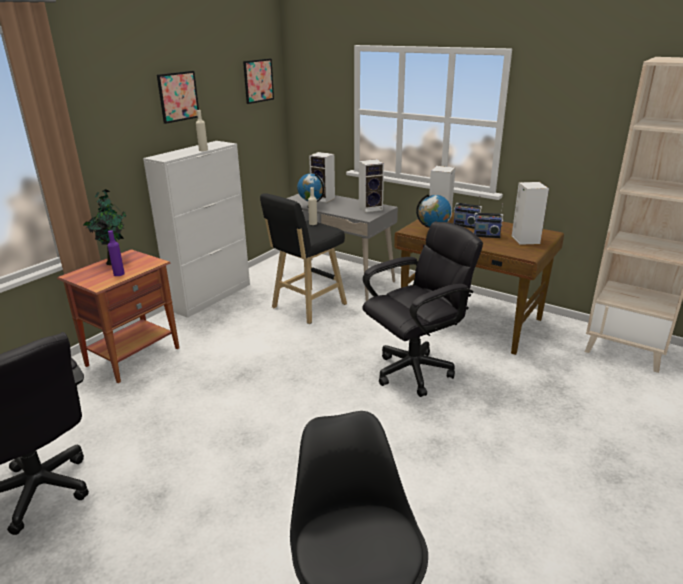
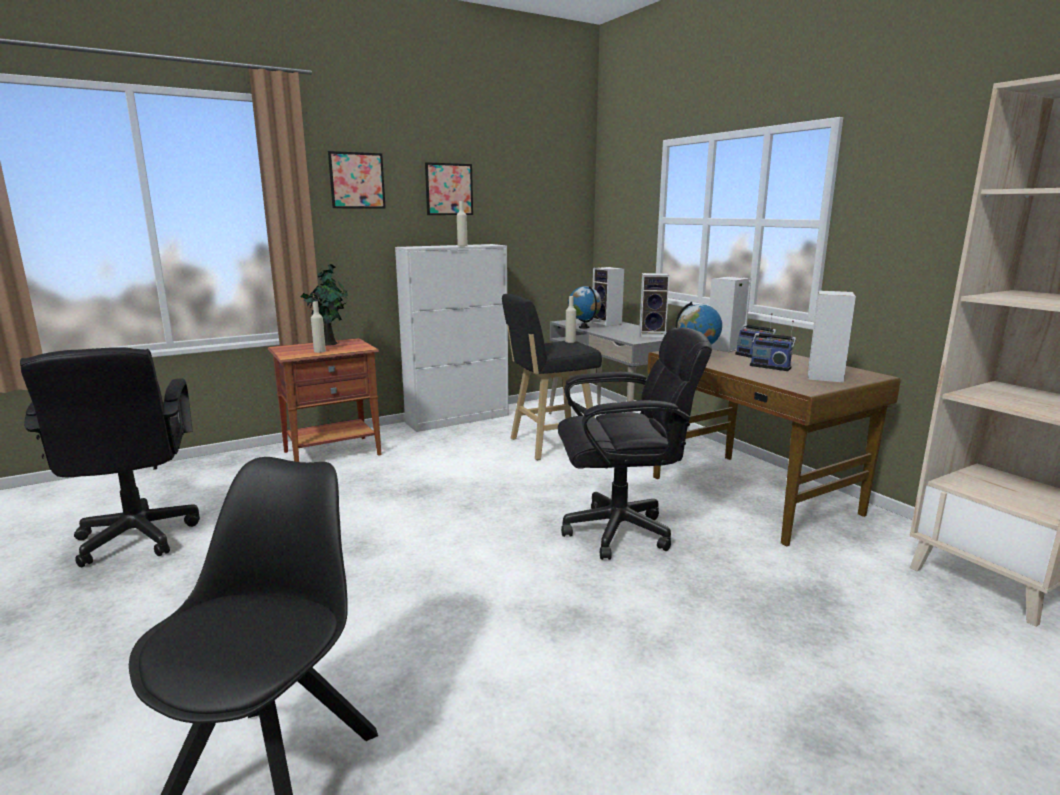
camera: 25 degrees right, 10 degrees down
(119, 274) = (319, 351): purple bottle -> beige bottle
(258, 81) = (558, 187): picture -> picture (357, 180)

